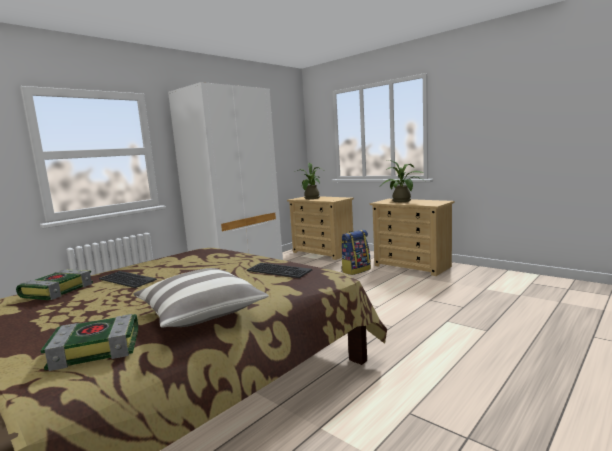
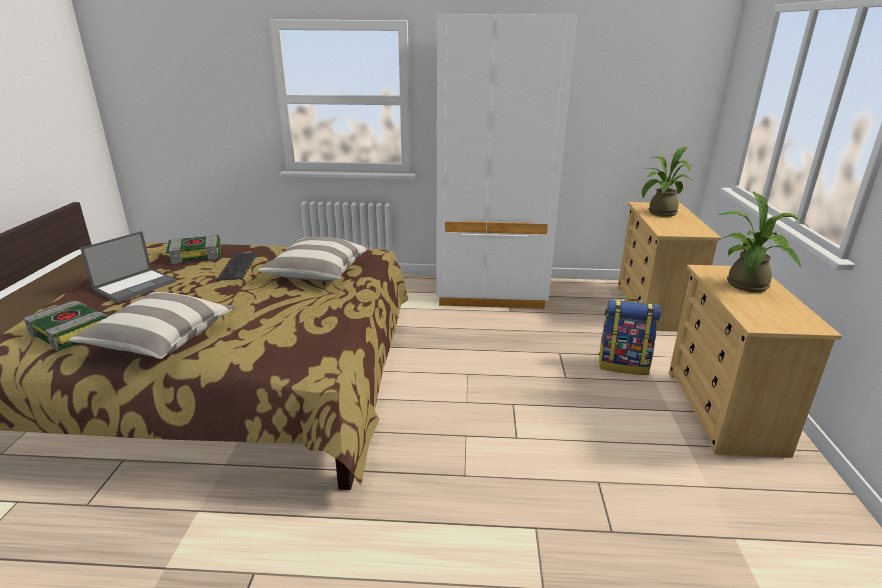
camera: 50 degrees right, 15 degrees up
(60, 316) = (135, 285): none -> laptop
(200, 262) = (317, 272): none -> pillow
(278, 271) = (311, 327): keyboard -> none

